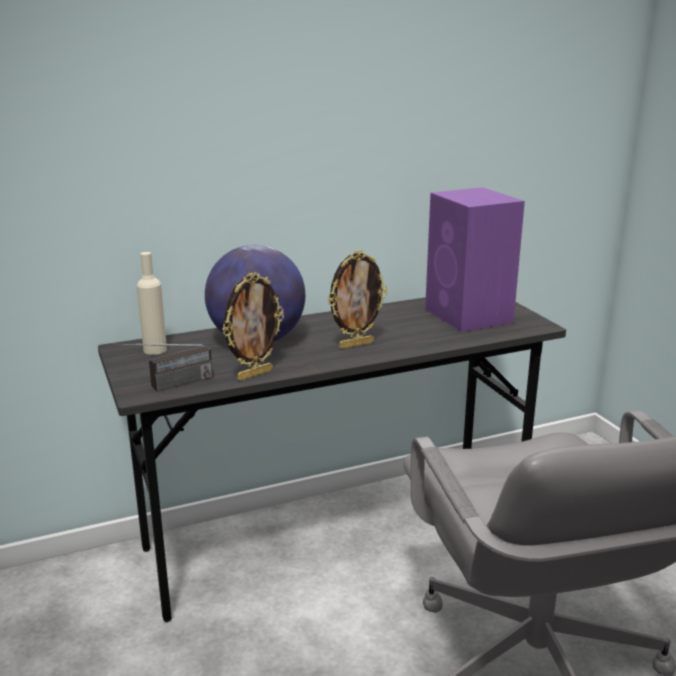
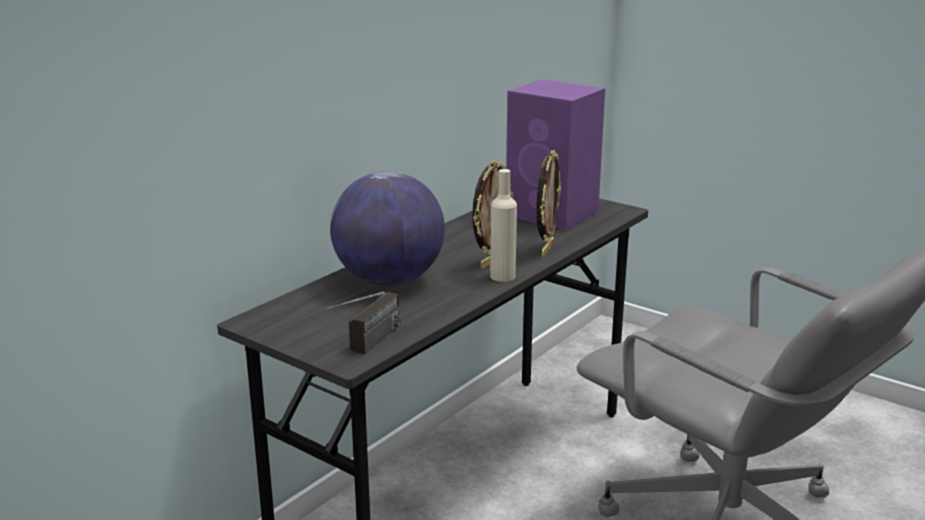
camera: 30 degrees left, 0 degrees up
(155, 350) = (293, 314): beige bottle -> beige bottle (502, 276)
(254, 374) = (437, 313): picture frame -> picture frame (546, 250)

